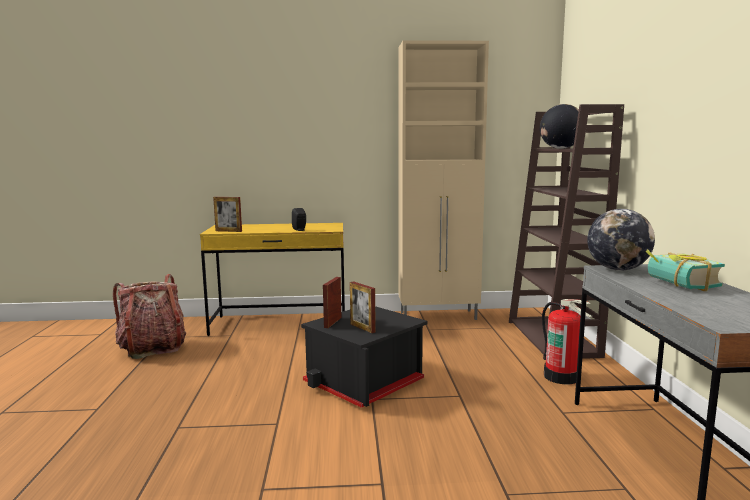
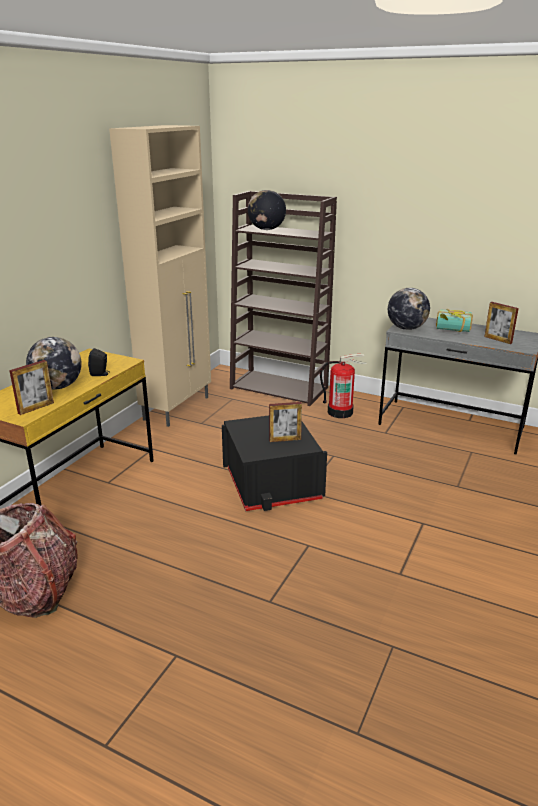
camera: 60 degrees left, 15 degrees up
(266, 228) = (58, 387): none -> globe
(332, 322) = (256, 448): picture frame -> picture frame (498, 340)

